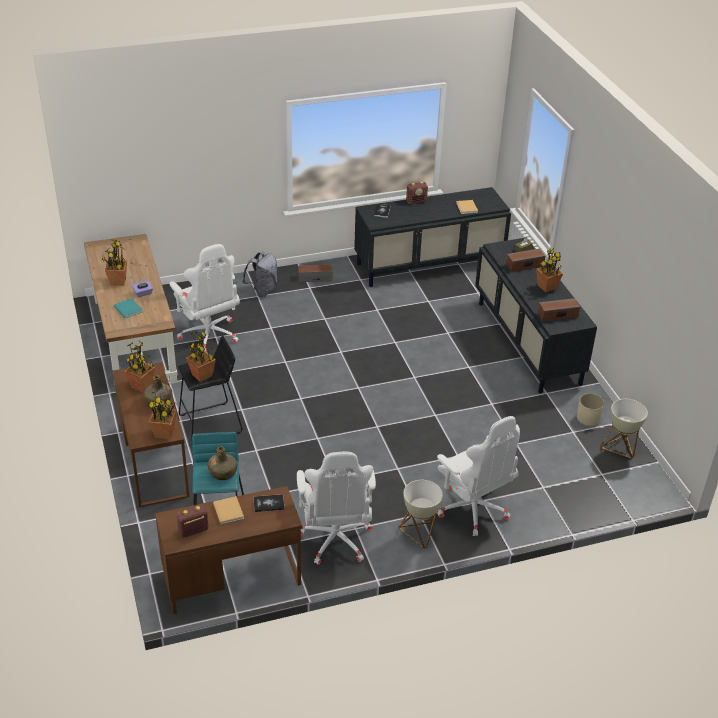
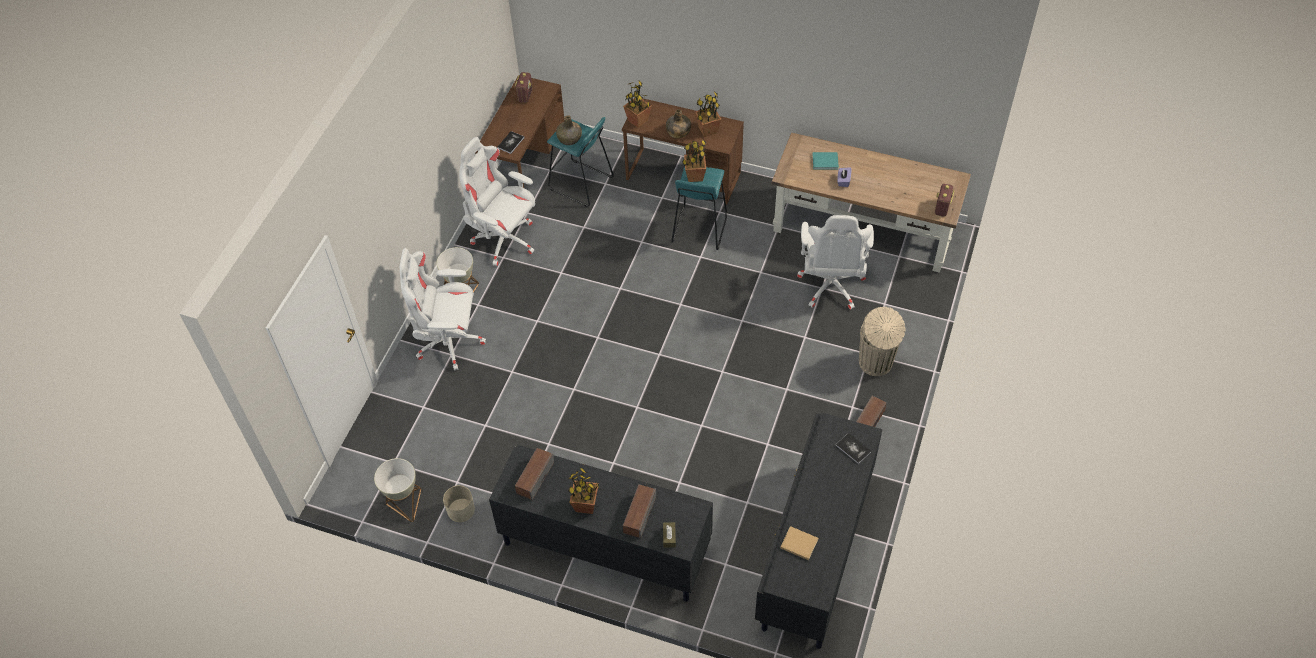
camera: 130 degrees right, 15 degrees up
(118, 282) = (877, 171): potted plant -> none
(208, 334) = (831, 284): white office chair -> white office chair turned 90 degrees counterclockwise
(211, 423) = (699, 229): black stool -> turquoise stool
(228, 510) = (526, 120): beige book -> none
(262, 290) = (876, 363): grey backpack -> beige trash can
(416, 201) = (851, 499): radio -> radio (942, 208)

